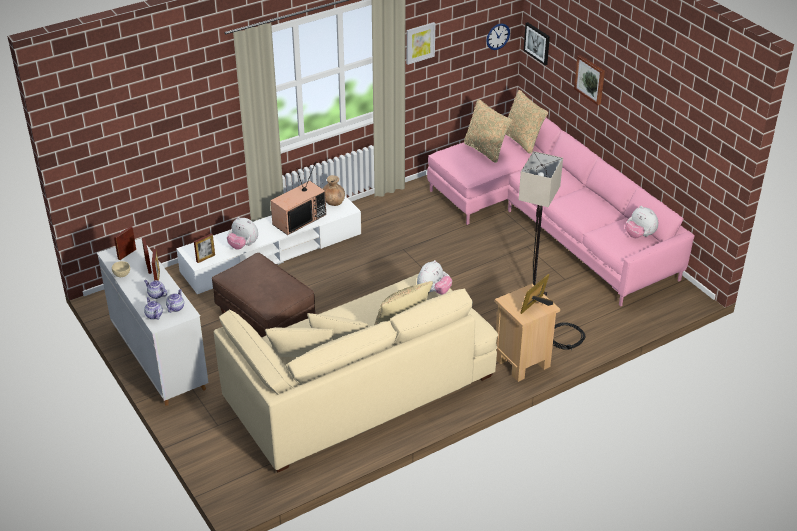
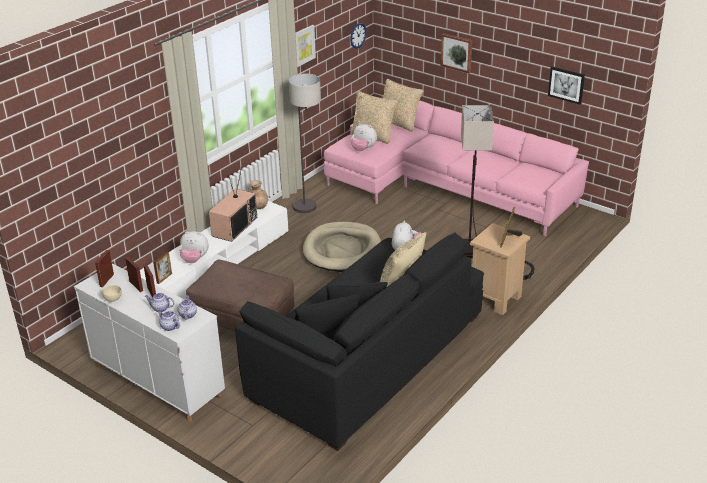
camera: 20 degrees left, 5 degrees down
(360, 387) = (368, 356): beige sofa -> black sofa
(395, 215) = (309, 210): none -> grey floor lamp
(402, 268) = (342, 250): none -> beige dog bed
(537, 43) = (393, 35): picture -> picture (566, 85)
(639, 235) = (544, 172): plush toy -> plush toy (363, 149)

